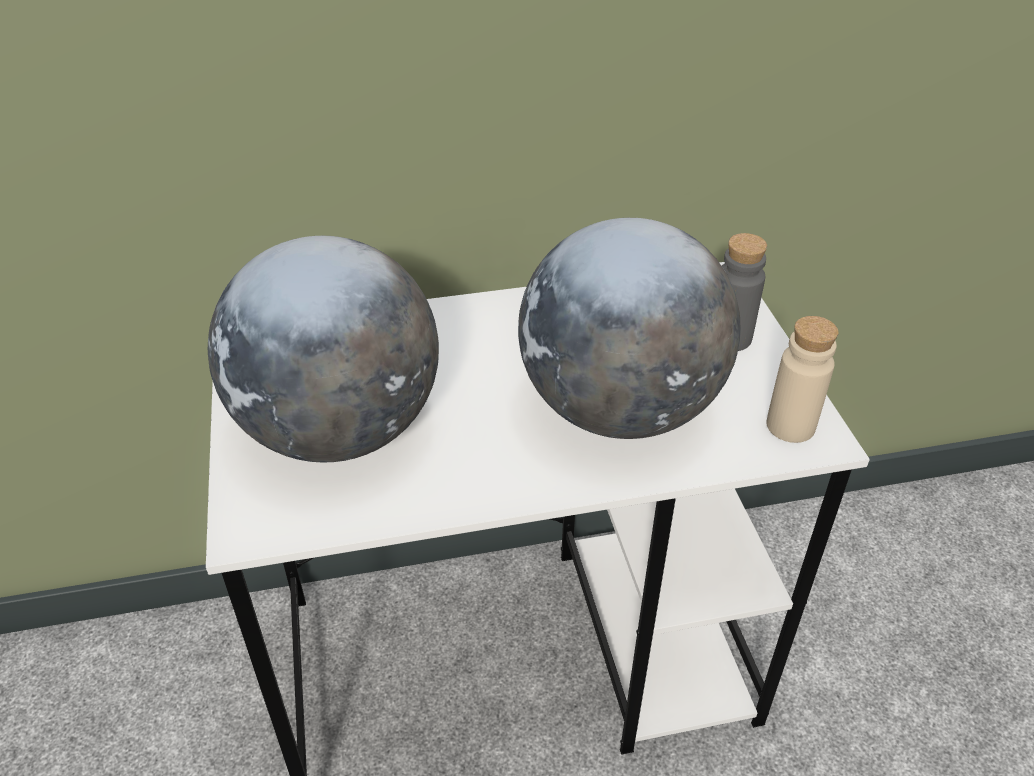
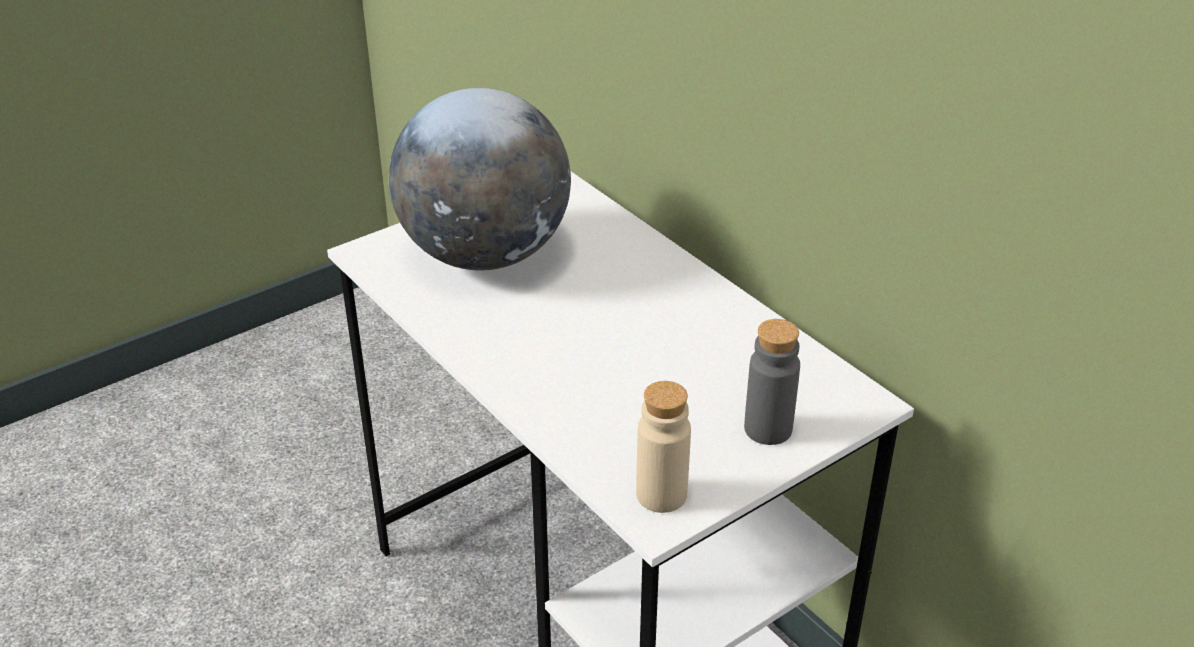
camera: 65 degrees right, 5 degrees down
(620, 409) = (608, 385): globe -> none

